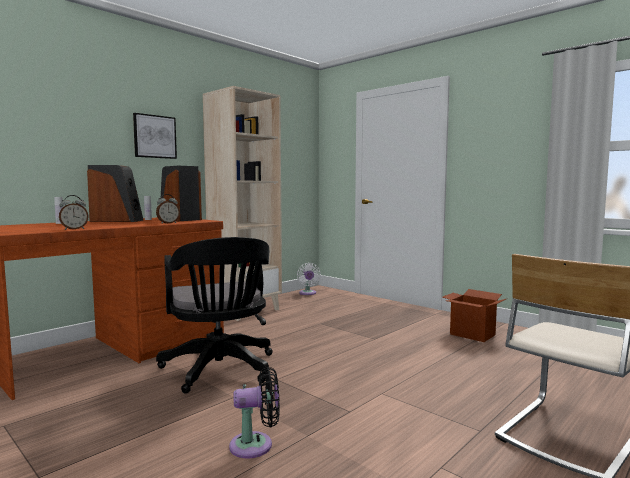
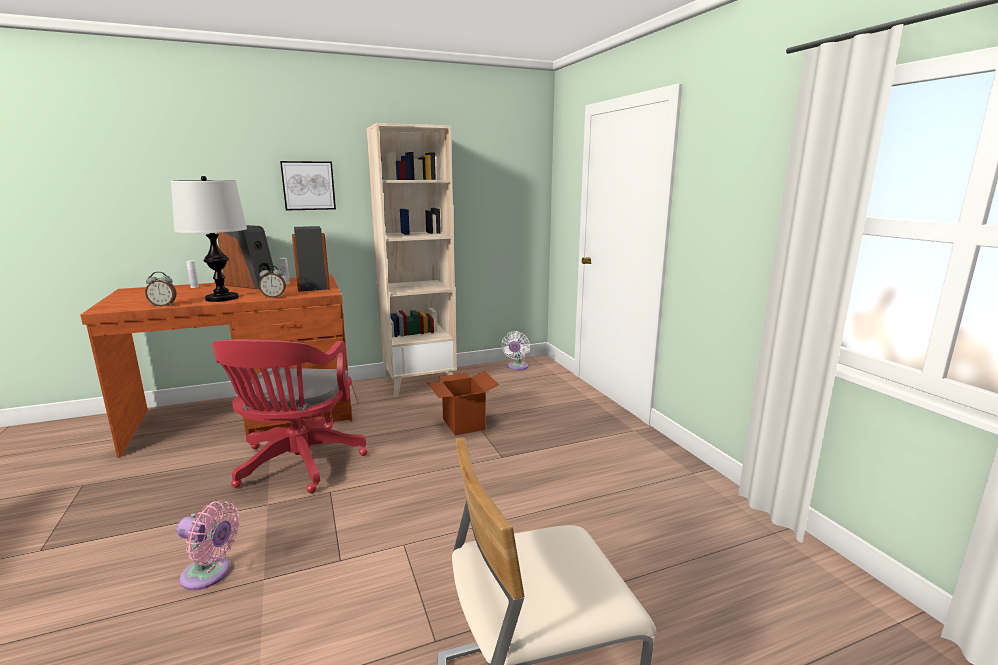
camera: 25 degrees right, 10 degrees up
(119, 225) = (222, 298): none -> table lamp
(220, 370) = (297, 465): black office chair -> red office chair
(256, 445) = (210, 574): black fan -> pink fan
(472, 334) = (634, 479): cardboard box -> cardboard box (463, 424)

